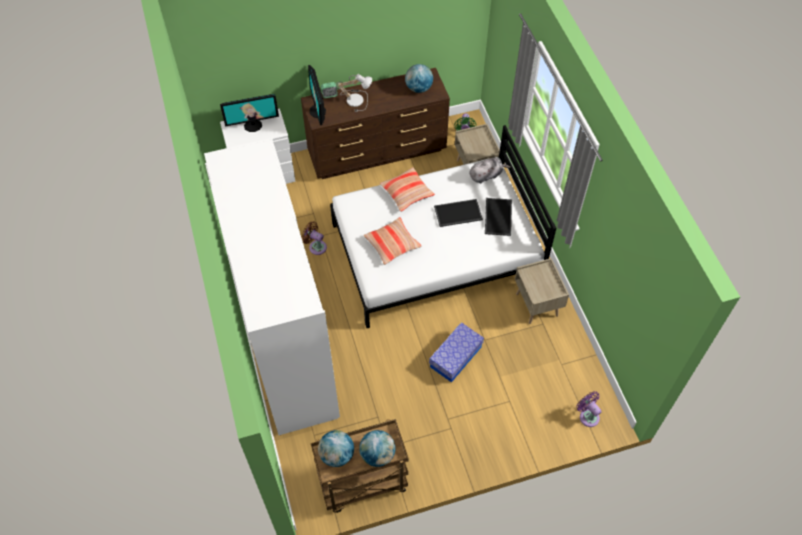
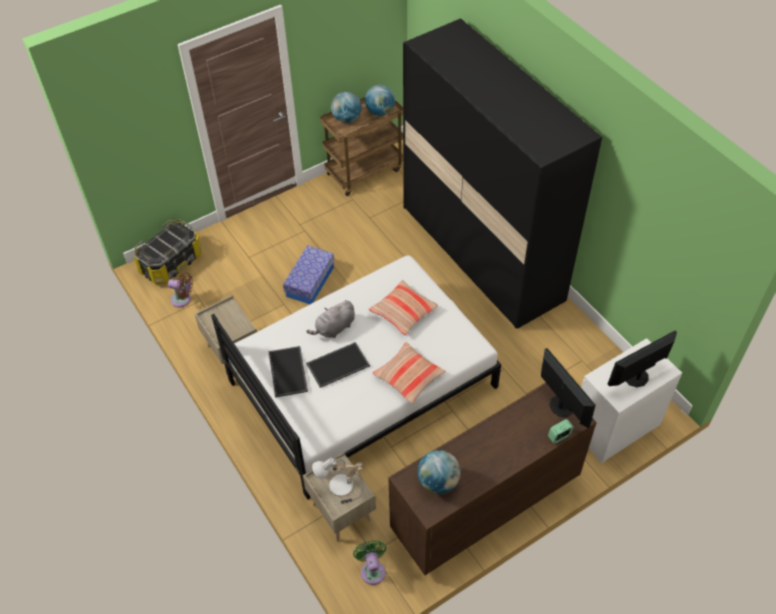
camera: 165 degrees right, 5 degrees down
(287, 344) = (481, 253): white wardrobe -> black wardrobe
(316, 246) = (502, 355): brown fan -> brown fan (183, 300)
(356, 99) = (519, 439): table lamp -> table lamp (340, 488)
(486, 175) = (314, 426): grey plush toy -> grey plush toy (334, 328)
(588, 416) = (171, 262): purple fan -> storage box

